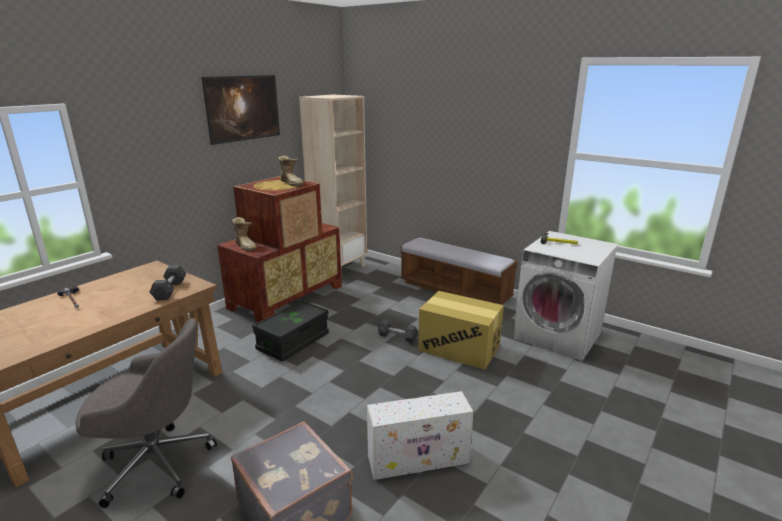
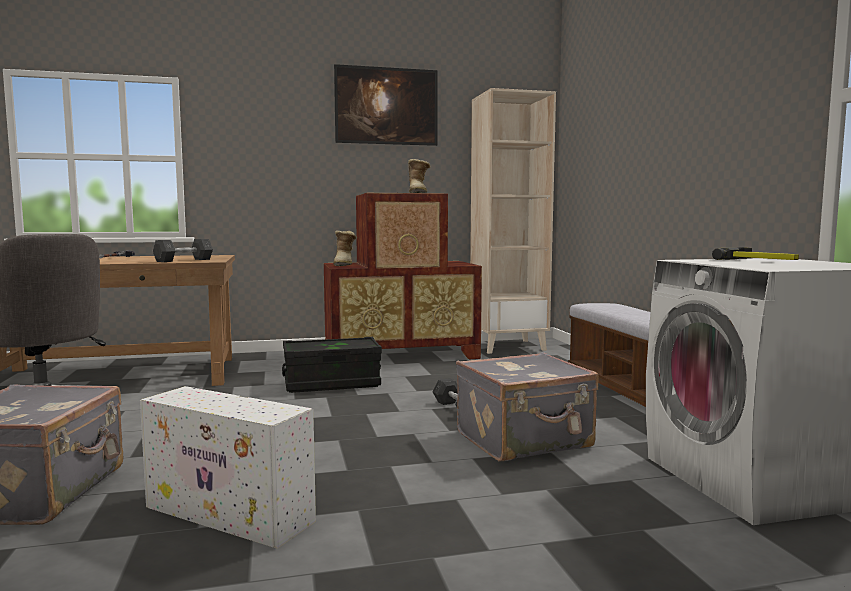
camera: 40 degrees right, 15 degrees down
(459, 348) = (525, 441): cardboard box -> grey suitcase

